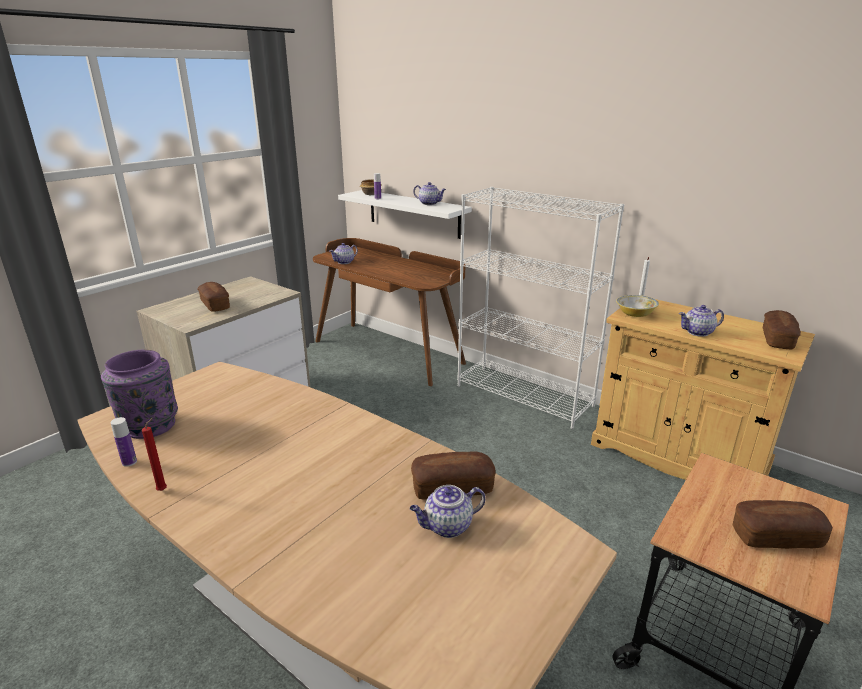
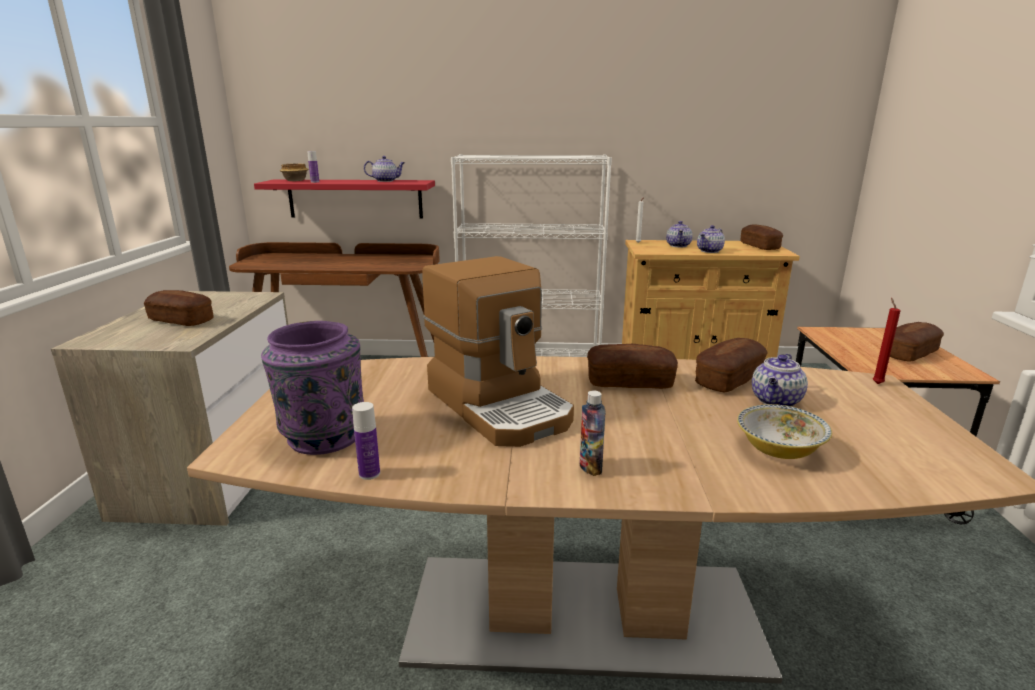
camera: 35 degrees left, 5 degrees down
(163, 489) = (470, 477): red candle -> red candle (876, 383)
(228, 516) = (590, 467): none -> bottle
(263, 442) = (500, 405): none -> coffee machine
(344, 262) = (281, 265): teapot -> teapot (678, 245)
(374, 458) = (630, 382): none -> bread
(413, 213) = (355, 199): white shelf -> red shelf
(635, 314) = (650, 249): bowl -> bowl (779, 450)

